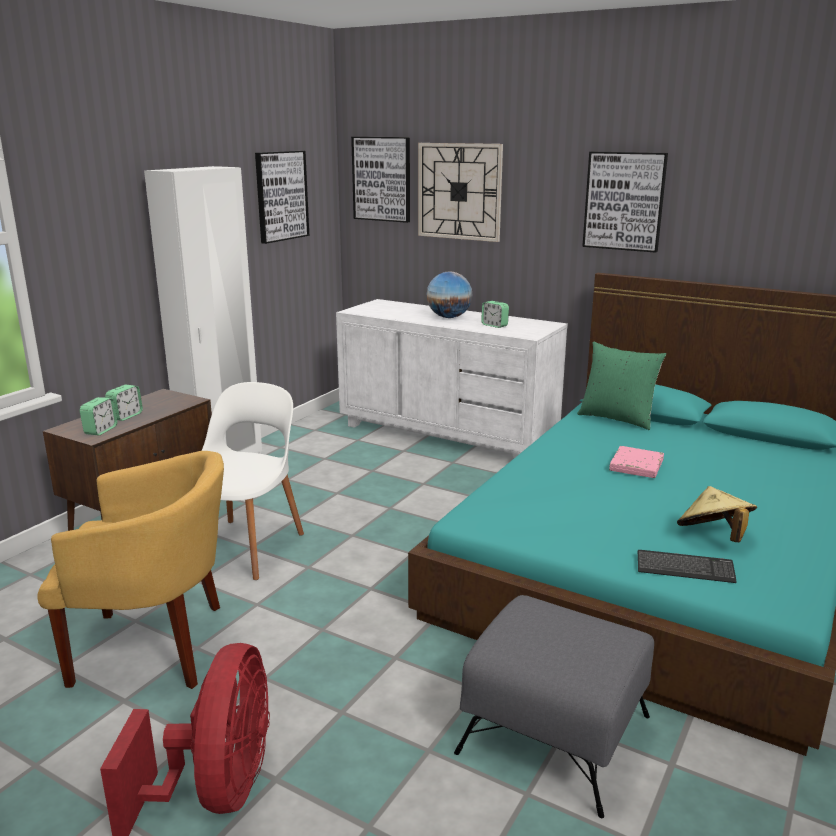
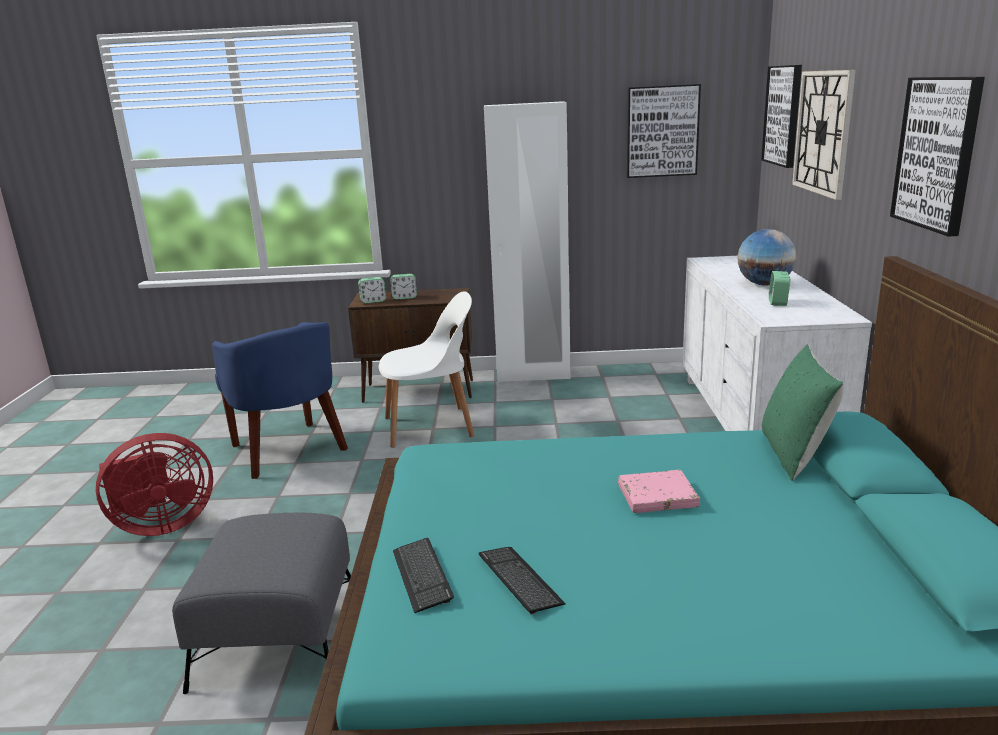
camera: 60 degrees right, 0 degrees up
(156, 646) = (288, 451): yellow armchair -> blue armchair
(713, 537) = (519, 580): beige hat -> keyboard

